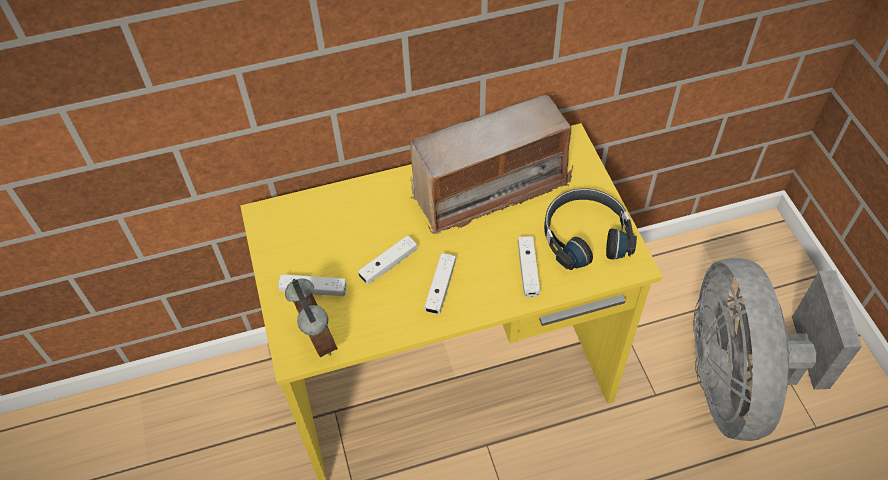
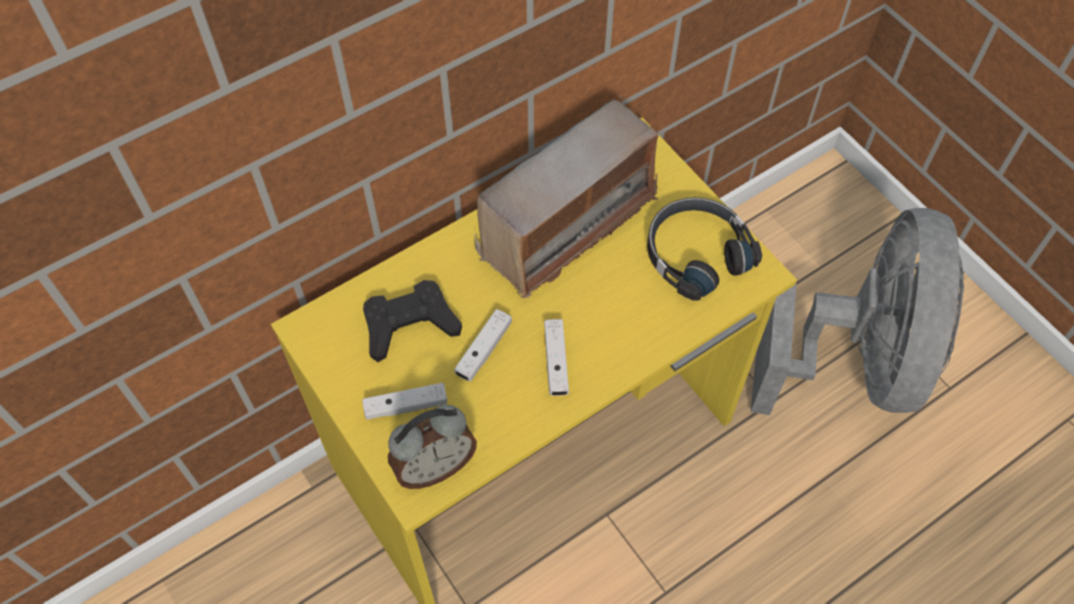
camera: 20 degrees left, 5 degrees up
(317, 340) = (434, 466): alarm clock -> alarm clock turned 105 degrees clockwise
(340, 231) = (409, 324): none -> black game controller
(528, 270) = (648, 313): white game controller -> none
(737, 381) = (854, 360): grey fan -> grey fan turned 150 degrees counterclockwise

